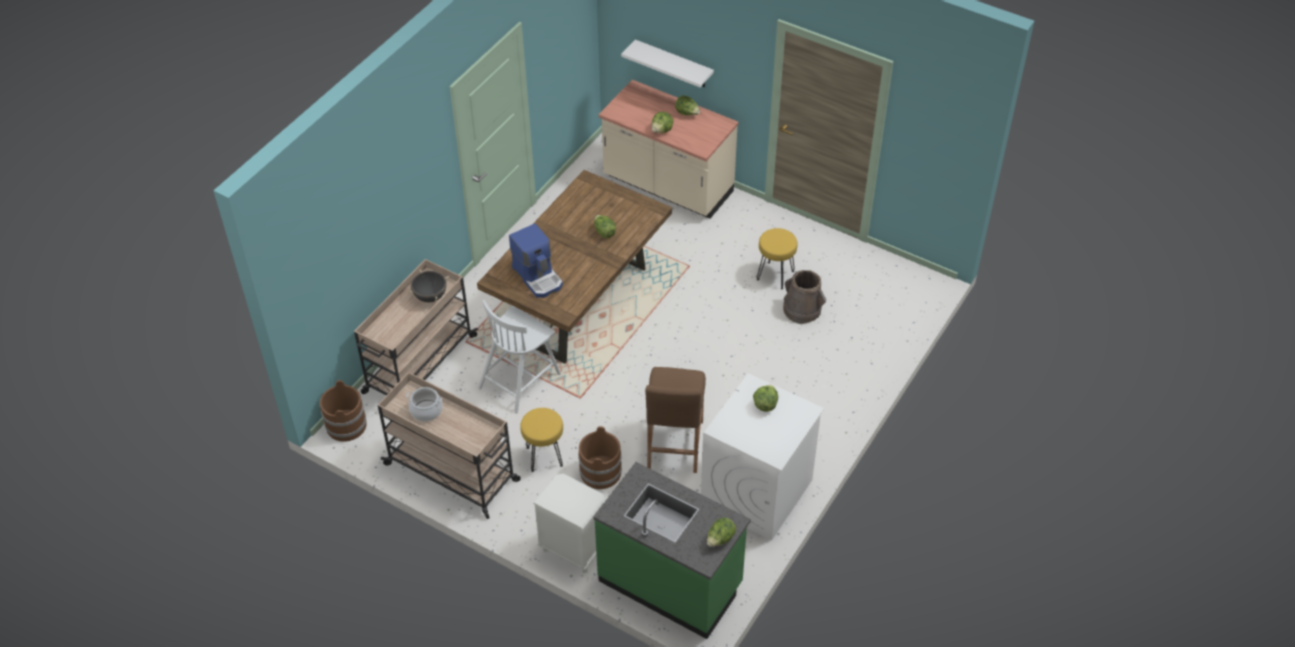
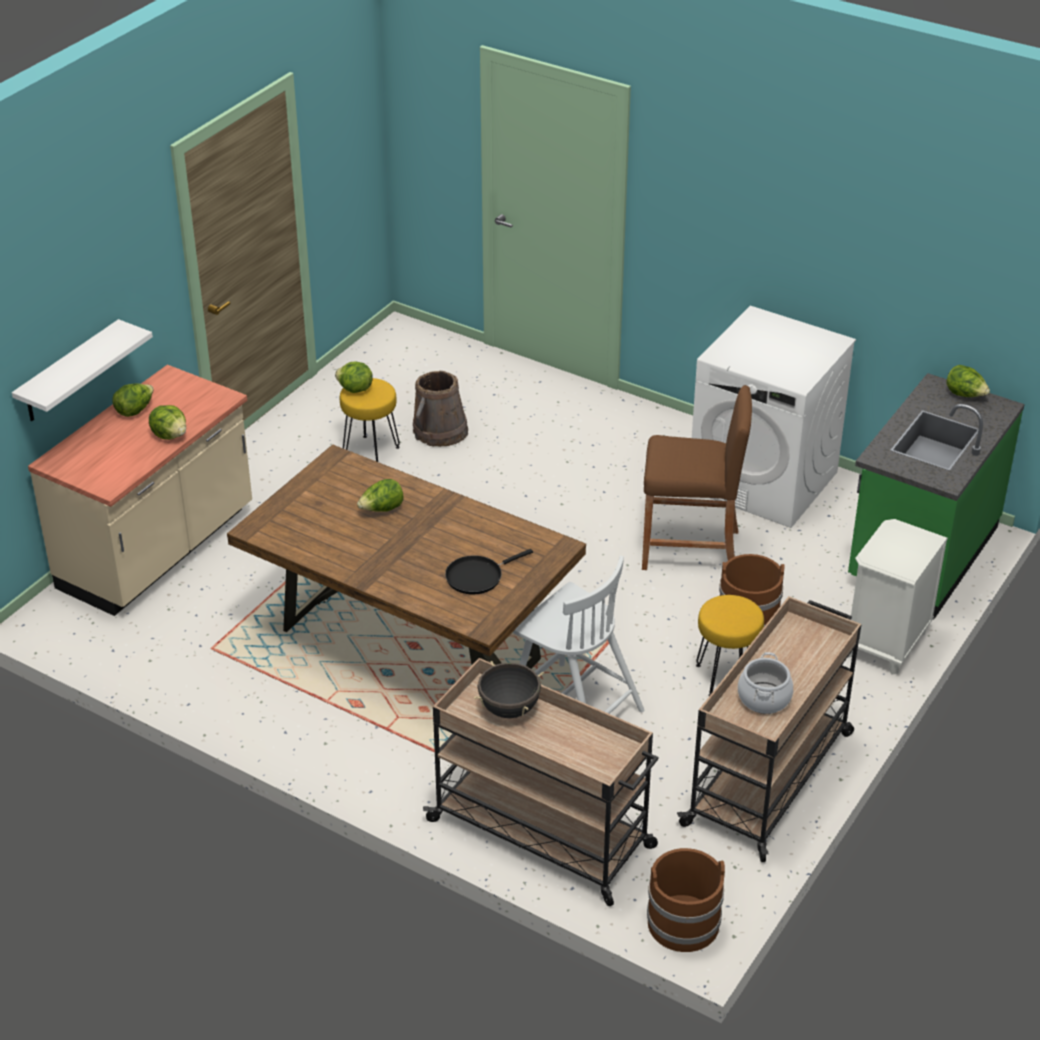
camera: 90 degrees left, 10 degrees down
(538, 276) = (477, 576): coffee machine -> black frying pan
(765, 405) = (751, 346): lettuce -> lettuce (355, 389)

